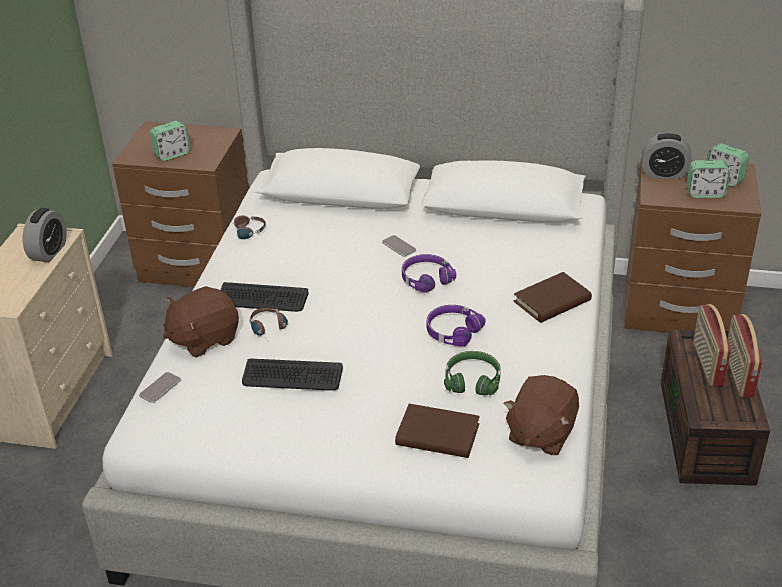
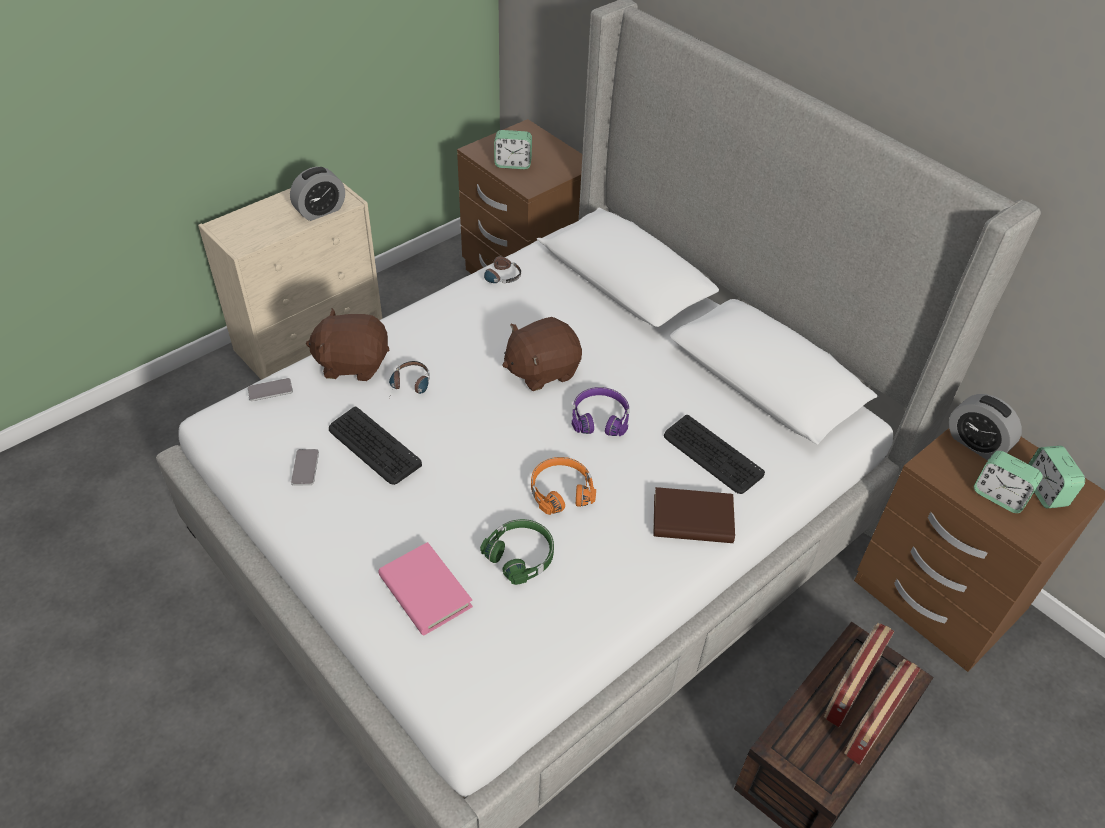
camera: 35 degrees right, 10 degrees up
(262, 299) = (438, 352): keyboard -> keyboard (712, 455)
(399, 246) = (613, 368): phone -> phone (305, 468)
(437, 435) = (425, 591): brown book -> pink book
(452, 331) = (560, 490): purple headphones -> orange headphones
(540, 433) = (516, 658): brown plush toy -> brown plush toy (541, 370)

